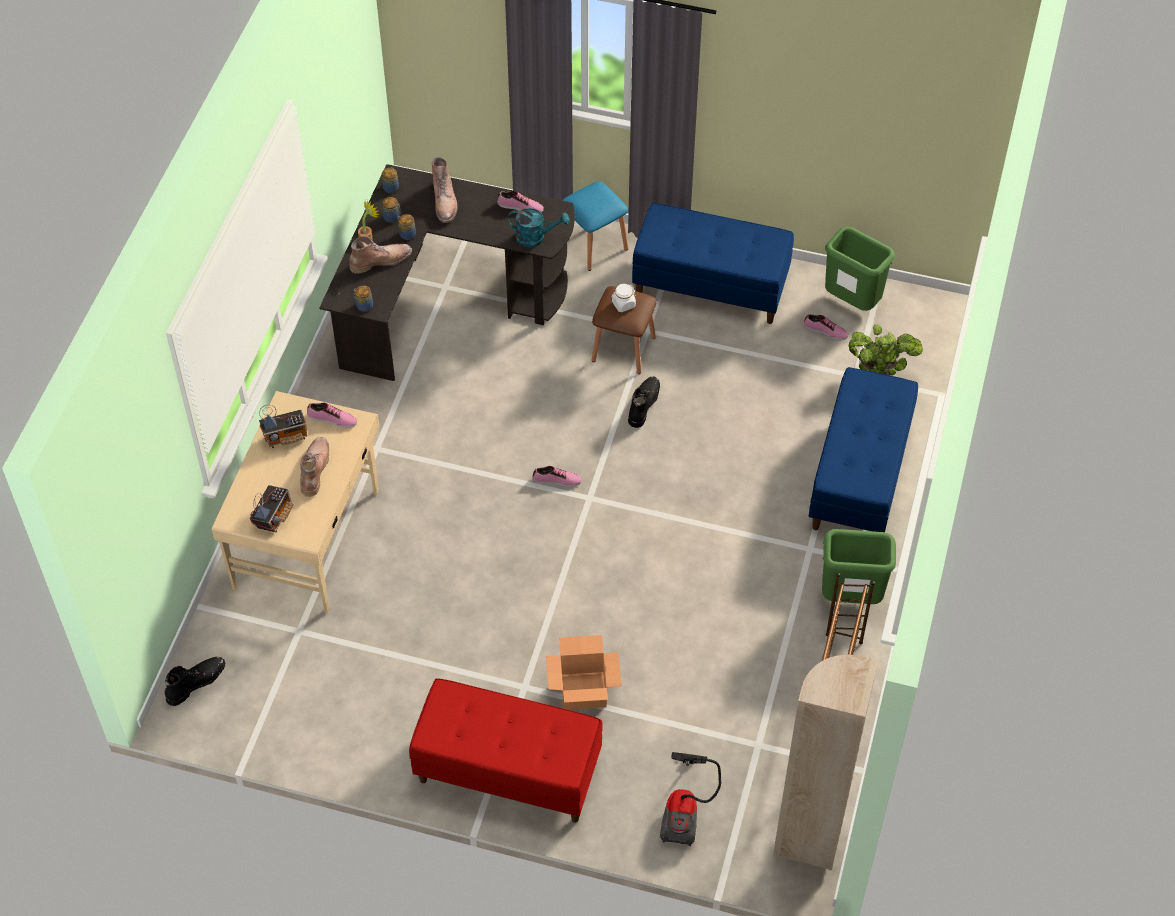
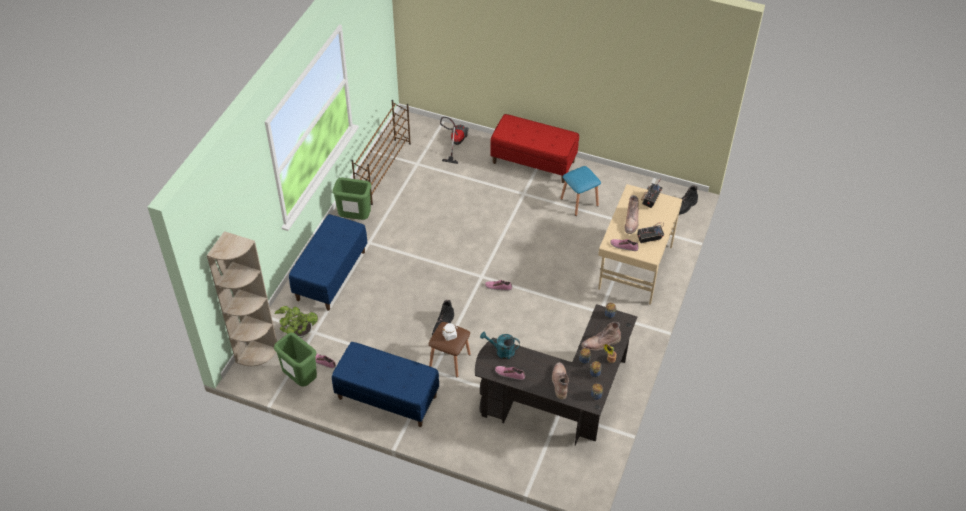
camera: 175 degrees left, 5 degrees down
(582, 691) = (496, 190): cardboard box -> none
(594, 245) = (458, 435): blue stool -> blue stool (579, 202)
(809, 842) = (403, 129): beige bookcase -> beige bookcase (257, 357)

